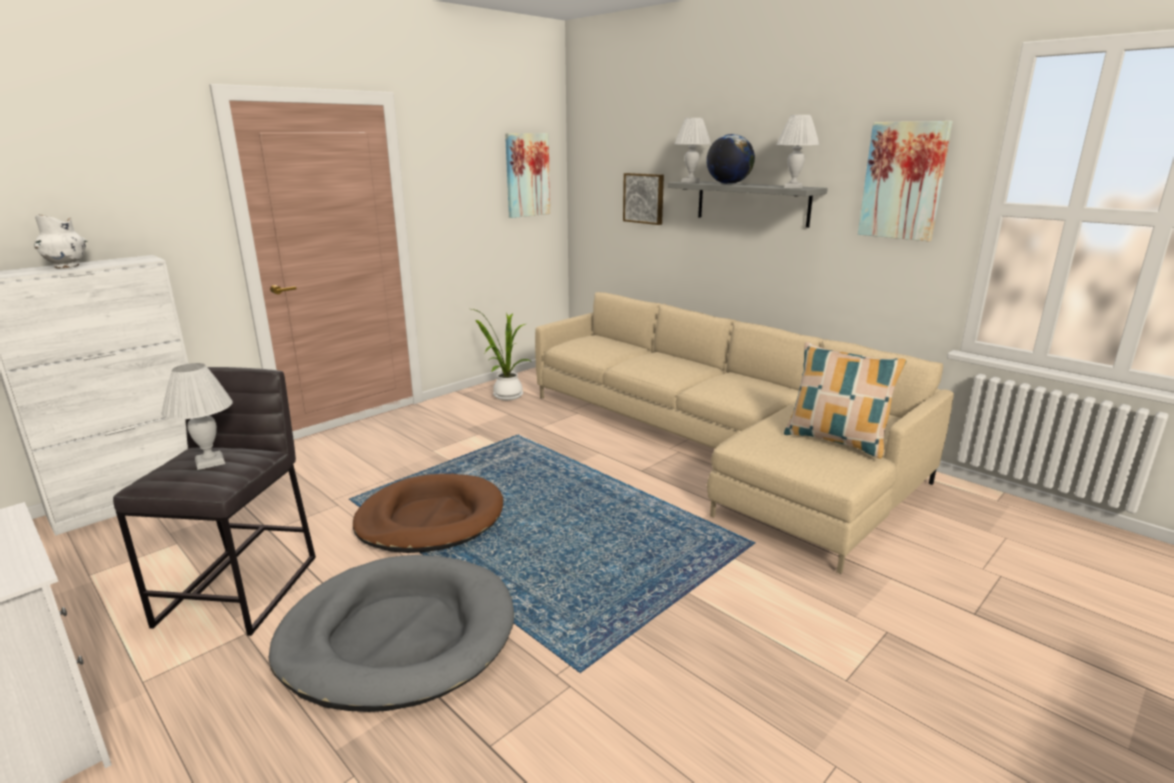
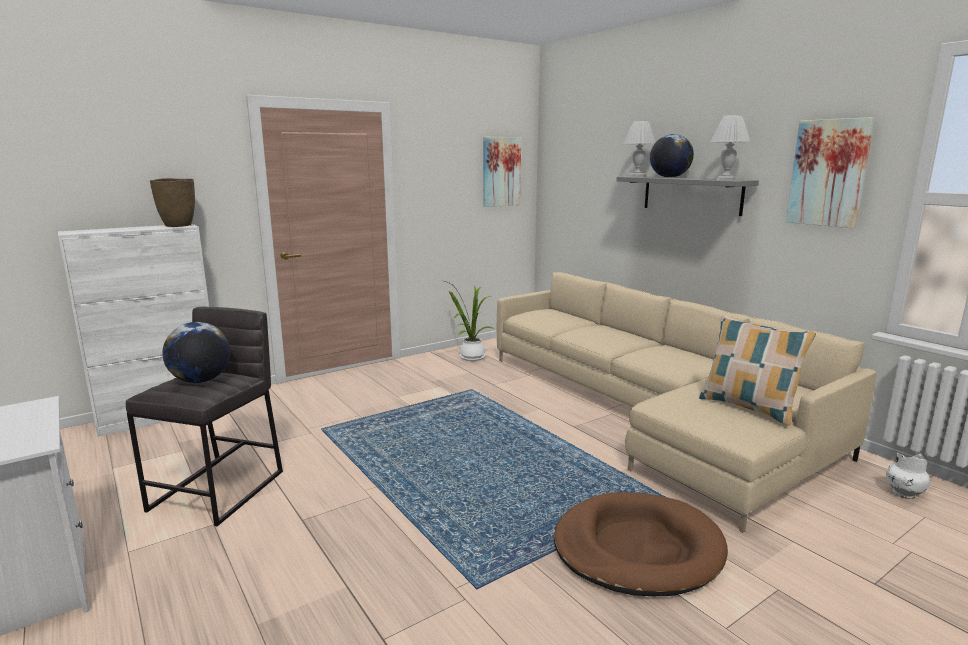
camera: 10 degrees right, 5 degrees down
(67, 266) = (128, 228): white vase -> white vase (903, 493)
(136, 259) = (178, 225): none -> brown vase
(209, 462) = (200, 380): white table lamp -> globe
(398, 636) = (331, 540): grey dog bed -> none
(430, 519) = (382, 450): brown dog bed -> brown dog bed (637, 548)
(644, 198) = (599, 191): picture -> none

